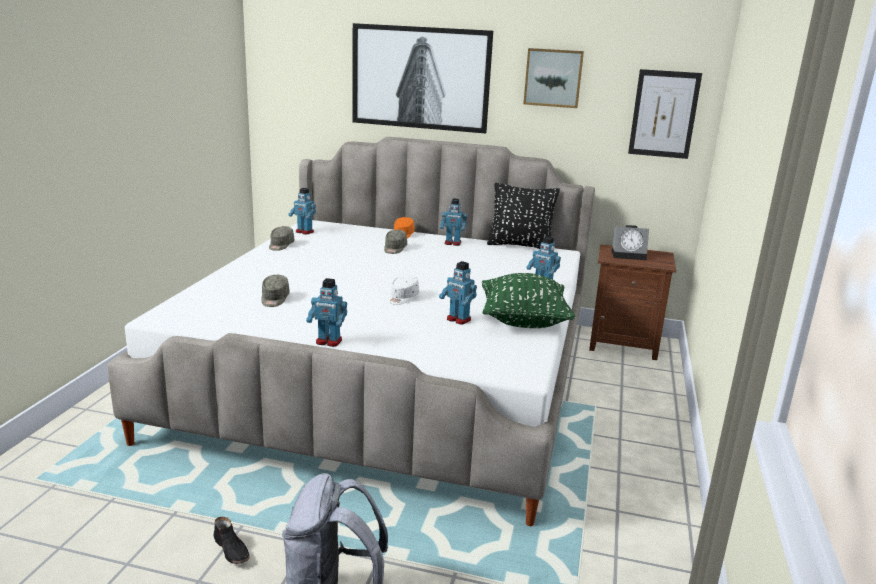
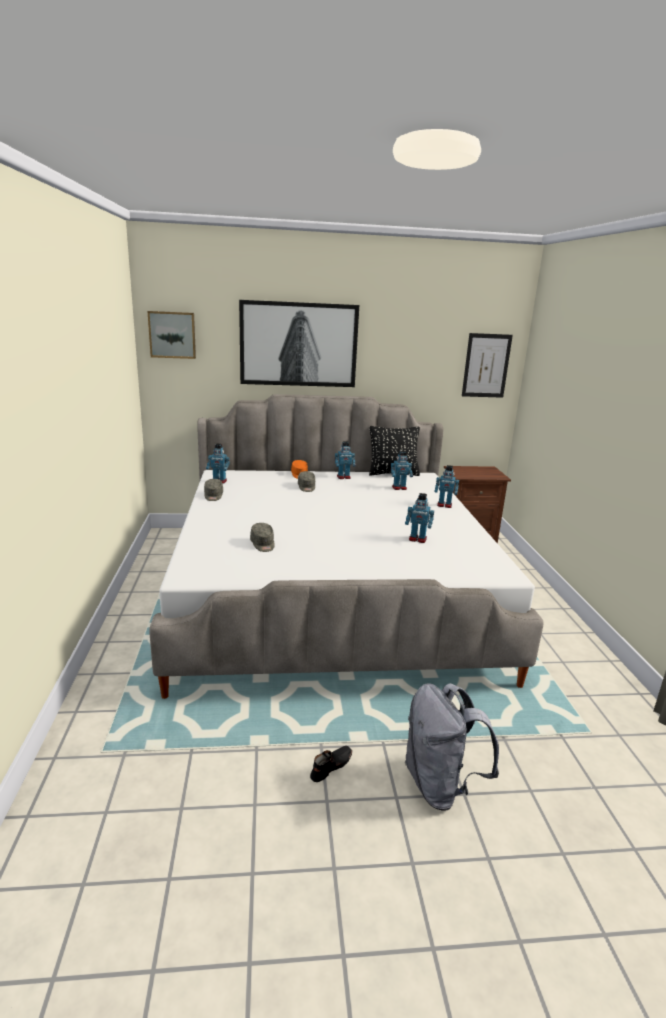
camera: 20 degrees left, 0 degrees up
(232, 550) = (330, 766): black shoe -> black shoe turned 75 degrees counterclockwise
(328, 342) = (346, 574): toy robot -> toy robot (399, 488)
(402, 298) = (358, 527): white cap -> none
(523, 321) = (461, 533): green pillow -> none
(553, 78) = (406, 341): picture -> picture (172, 335)
(629, 255) = (471, 472): alarm clock -> none

